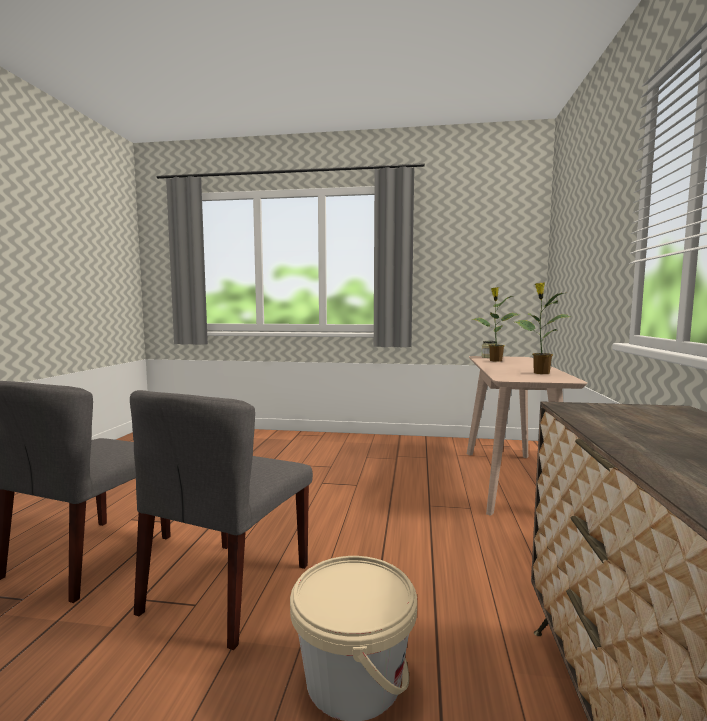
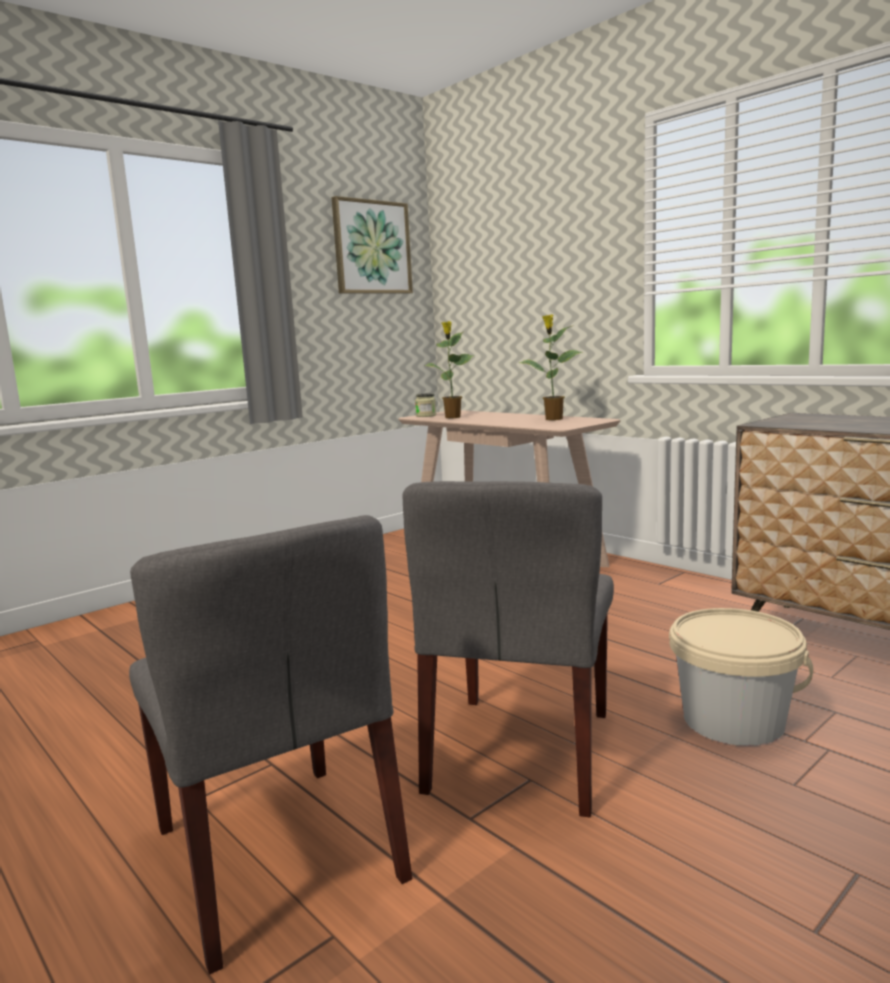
camera: 50 degrees left, 5 degrees up
(228, 589) = (521, 752): grey chair -> grey chair turned 45 degrees clockwise
(490, 235) = (371, 247): none -> picture

